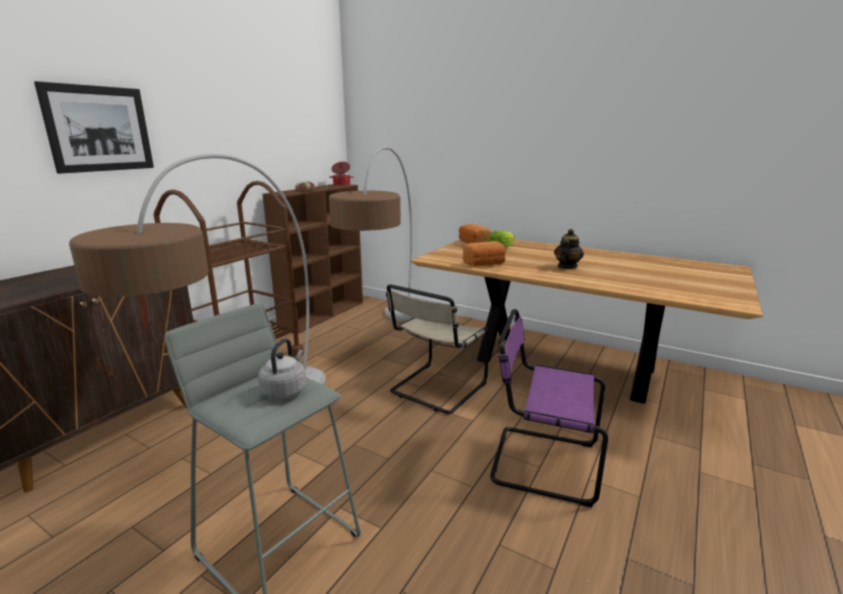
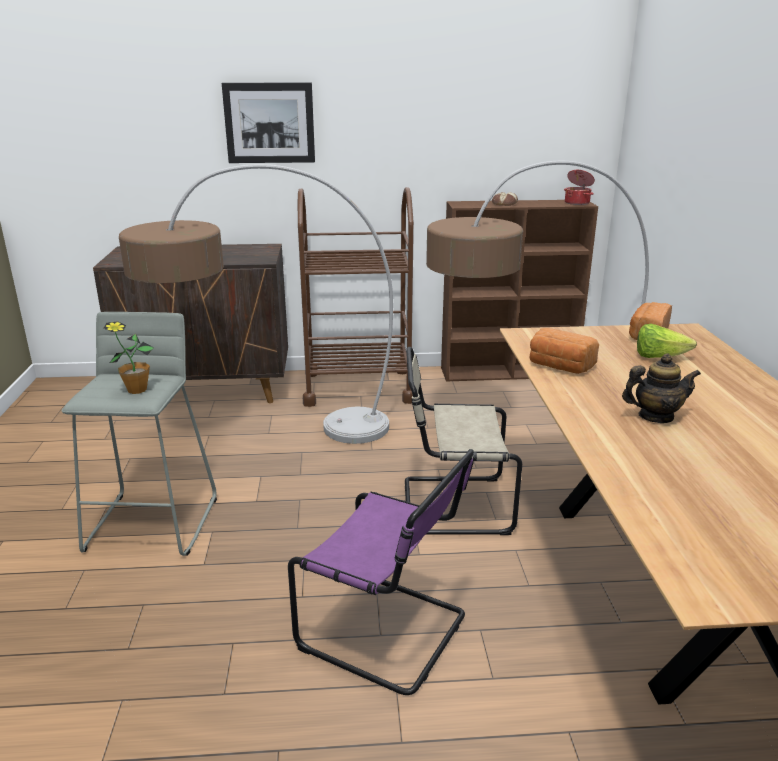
camera: 55 degrees right, 5 degrees up
(285, 390) = (137, 390): grey kettle -> potted plant
(540, 462) = (388, 632): purple chair -> purple chair turned 135 degrees clockwise

